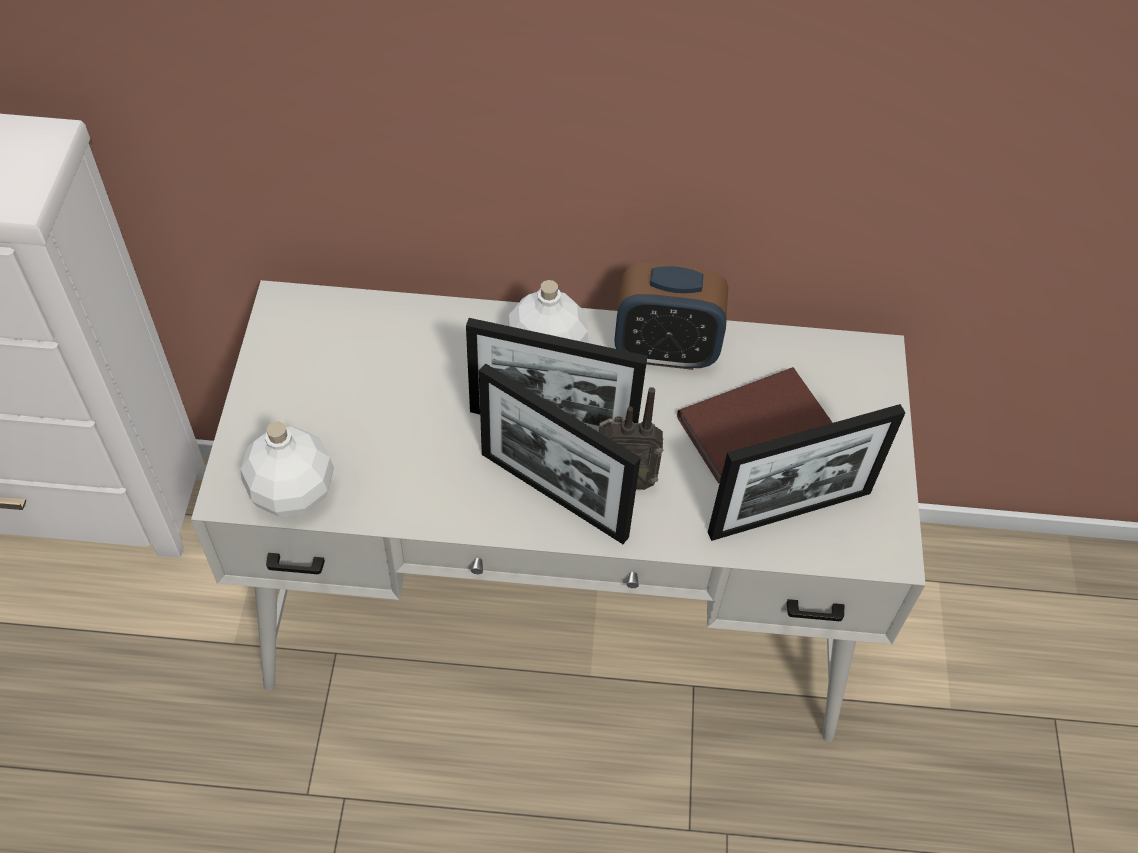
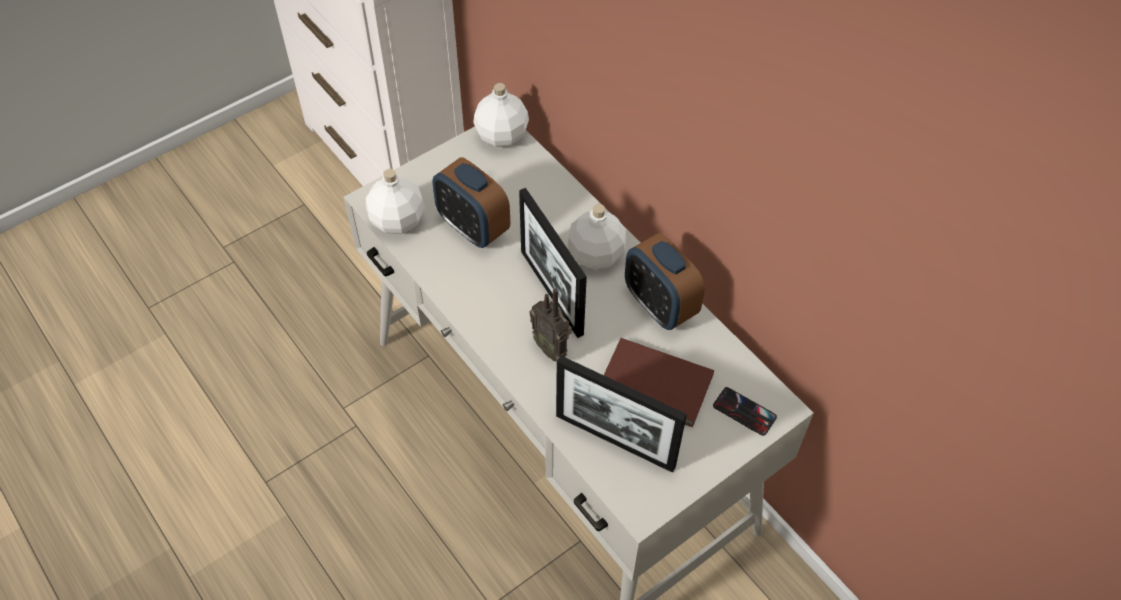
camera: 50 degrees right, 0 degrees up
(293, 311) = (501, 136): none -> white bottle
(387, 429) = (473, 227): none -> alarm clock
(553, 495) = (509, 325): picture frame -> none
(854, 384) = (744, 411): none -> phone

